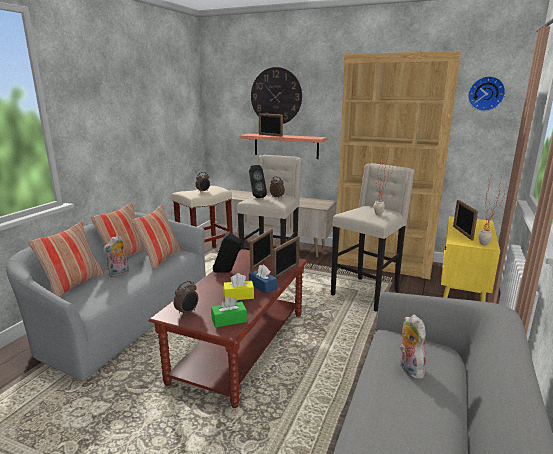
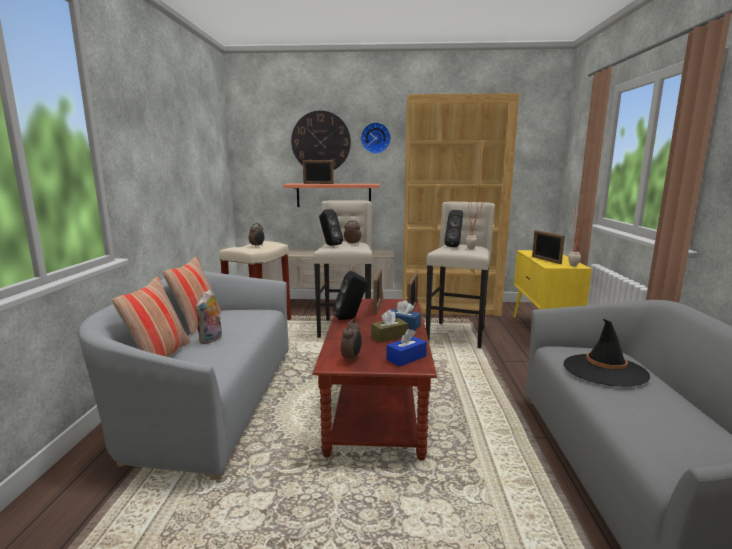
camera: 20 degrees left, 5 degrees down
(160, 258) = (247, 319): pillow -> none
(229, 320) = (406, 358): green tissue box -> blue tissue box
(238, 296) = (389, 336): yellow tissue box -> brown tissue box
(366, 210) = (454, 246): none -> black speaker
(408, 368) = (604, 370): plush toy -> black hat
(486, 93) = (529, 137): wall clock -> wall clock (375, 138)

